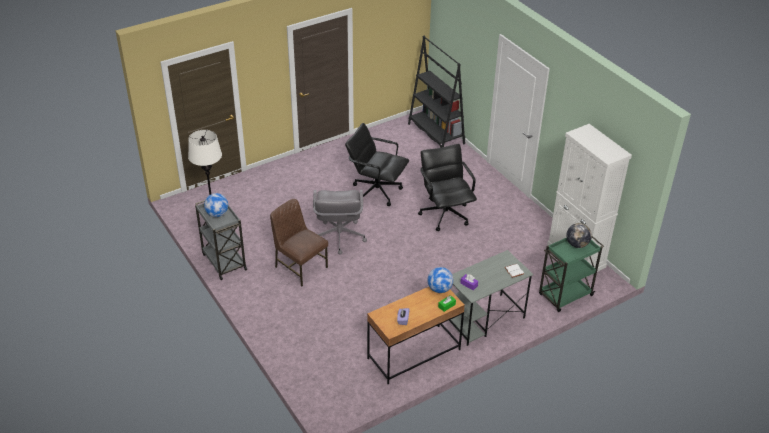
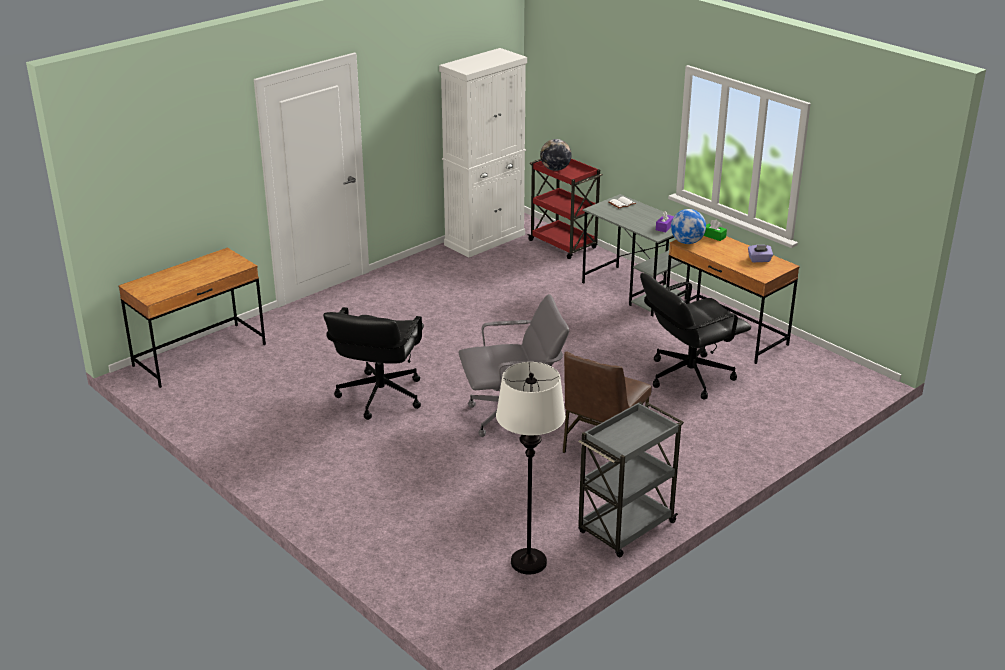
camera: 100 degrees left, 10 degrees down
(217, 214) = (628, 435): globe -> none
(436, 134) = (200, 355): black bookcase -> brown desk
(445, 214) = (425, 331): black office chair -> black office chair (688, 376)
(565, 295) = (563, 245): green cart -> red cart

